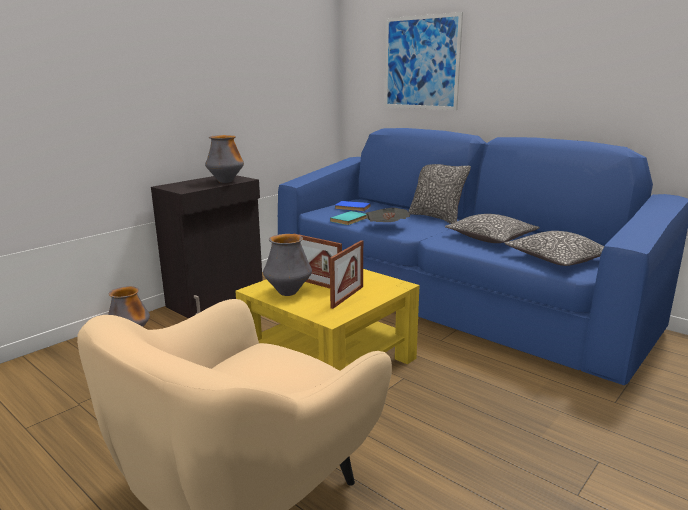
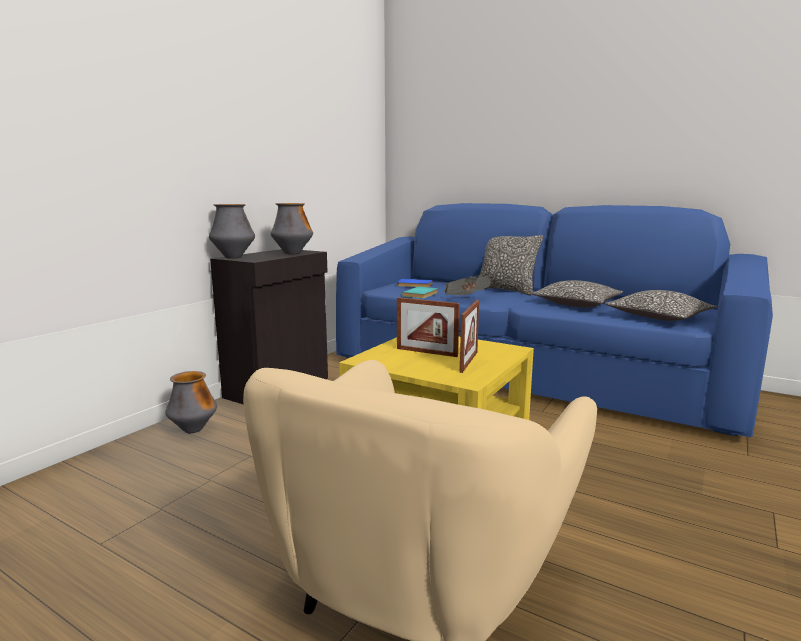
camera: 10 degrees left, 5 degrees down
(288, 292) = (400, 361): vase -> vase (233, 257)
(421, 63) = (477, 138): picture -> none

